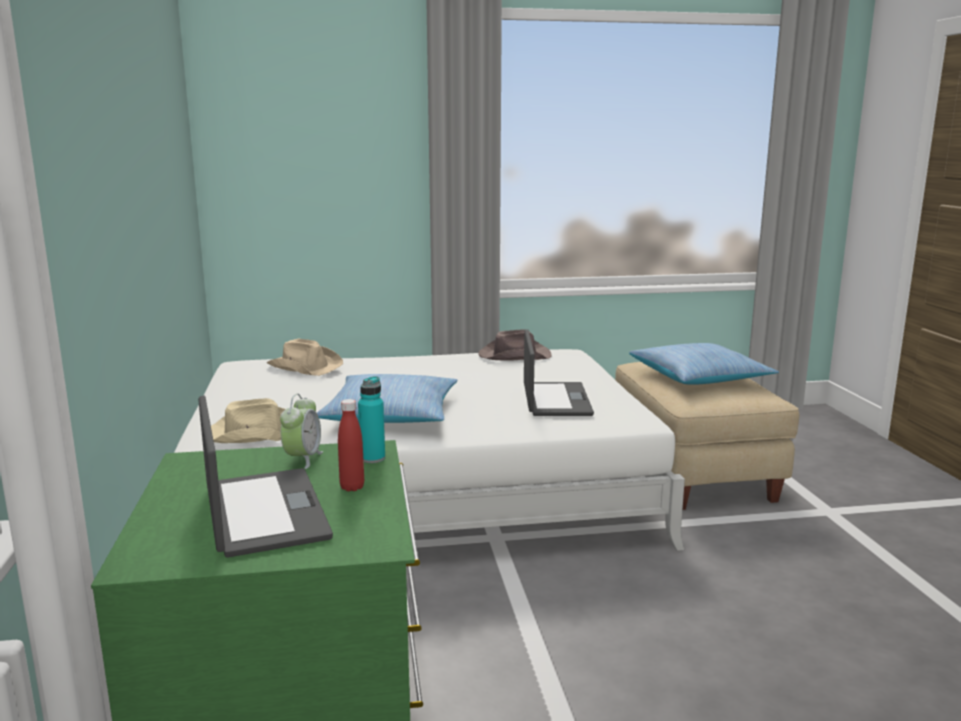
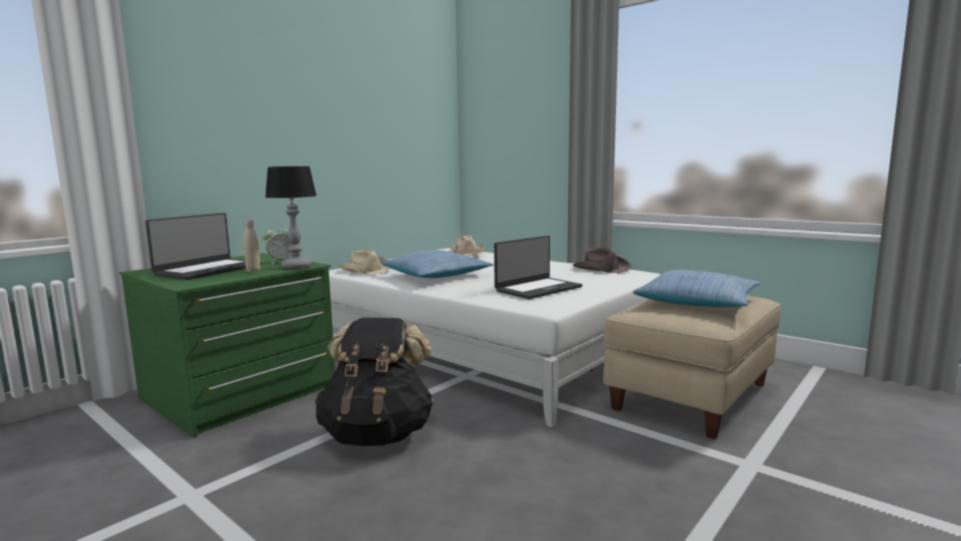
camera: 50 degrees right, 5 degrees down
(352, 487) = (253, 271): red bottle -> beige bottle
(372, 458) = (297, 267): turquoise bottle -> table lamp
(586, 644) = (378, 434): none -> black backpack

